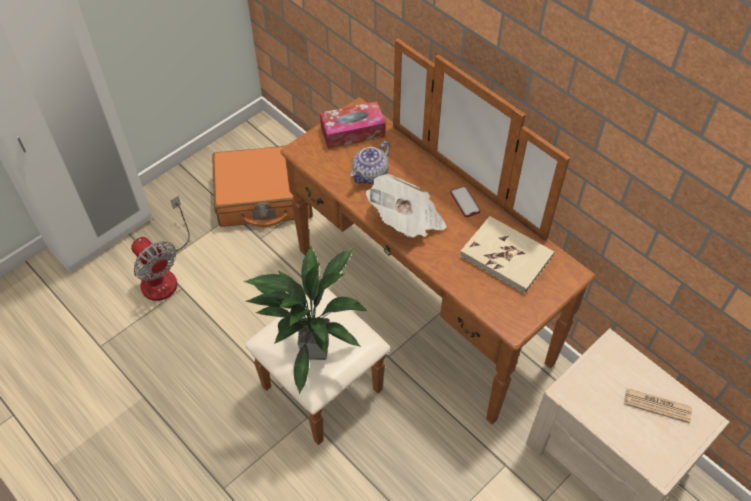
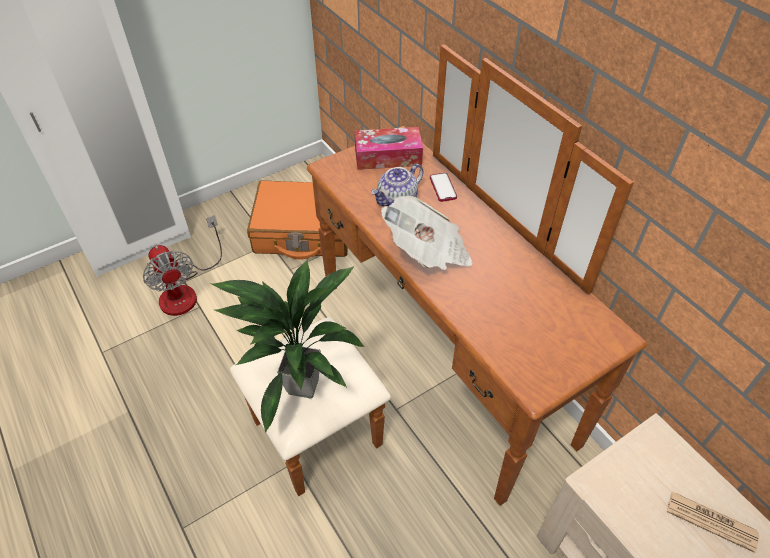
camera: 10 degrees right, 5 degrees down
(465, 202) = (498, 241): phone -> phone (443, 188)
(506, 256) = (538, 306): beige book -> none

